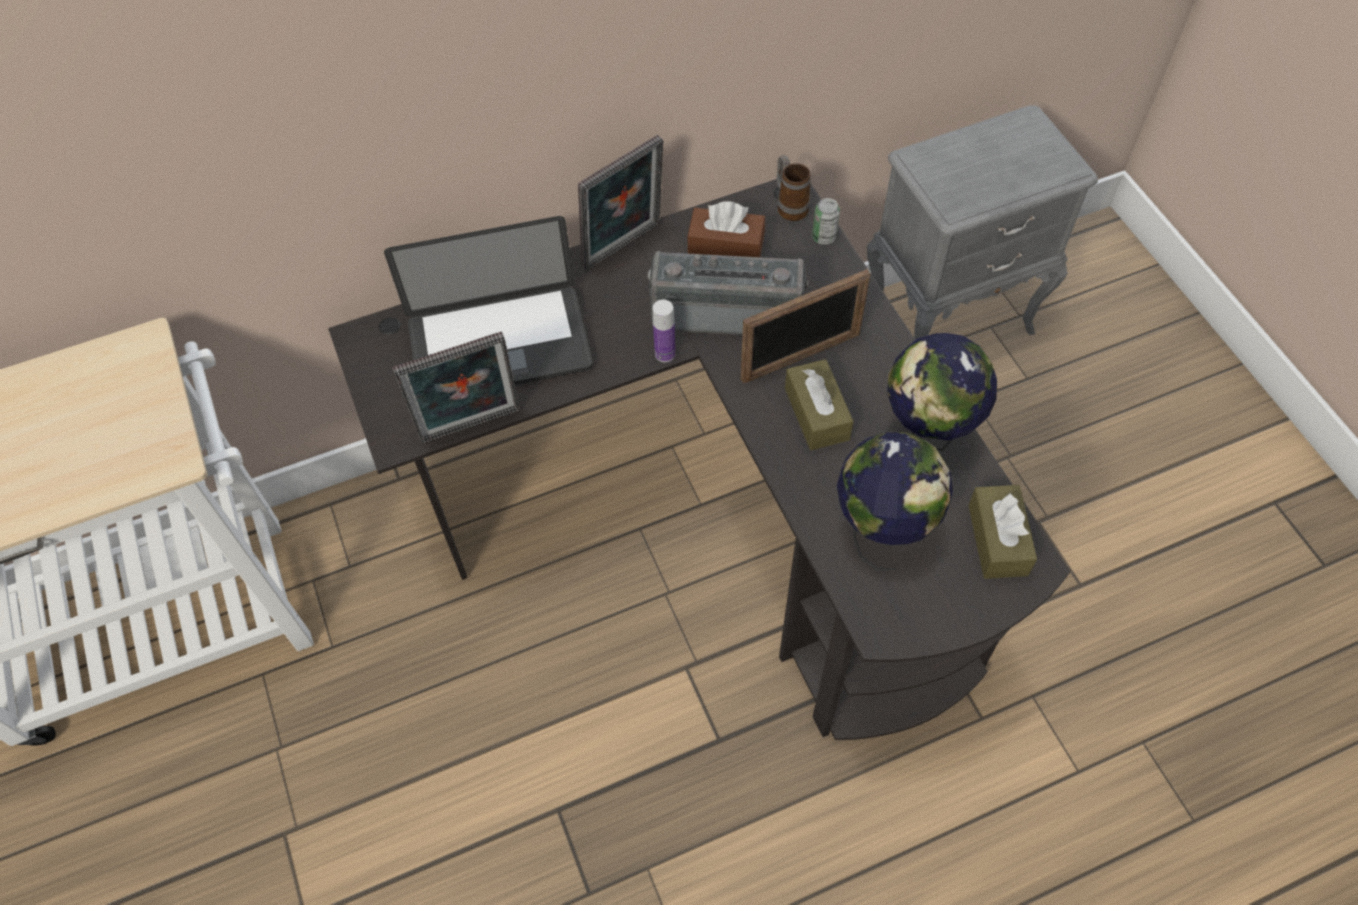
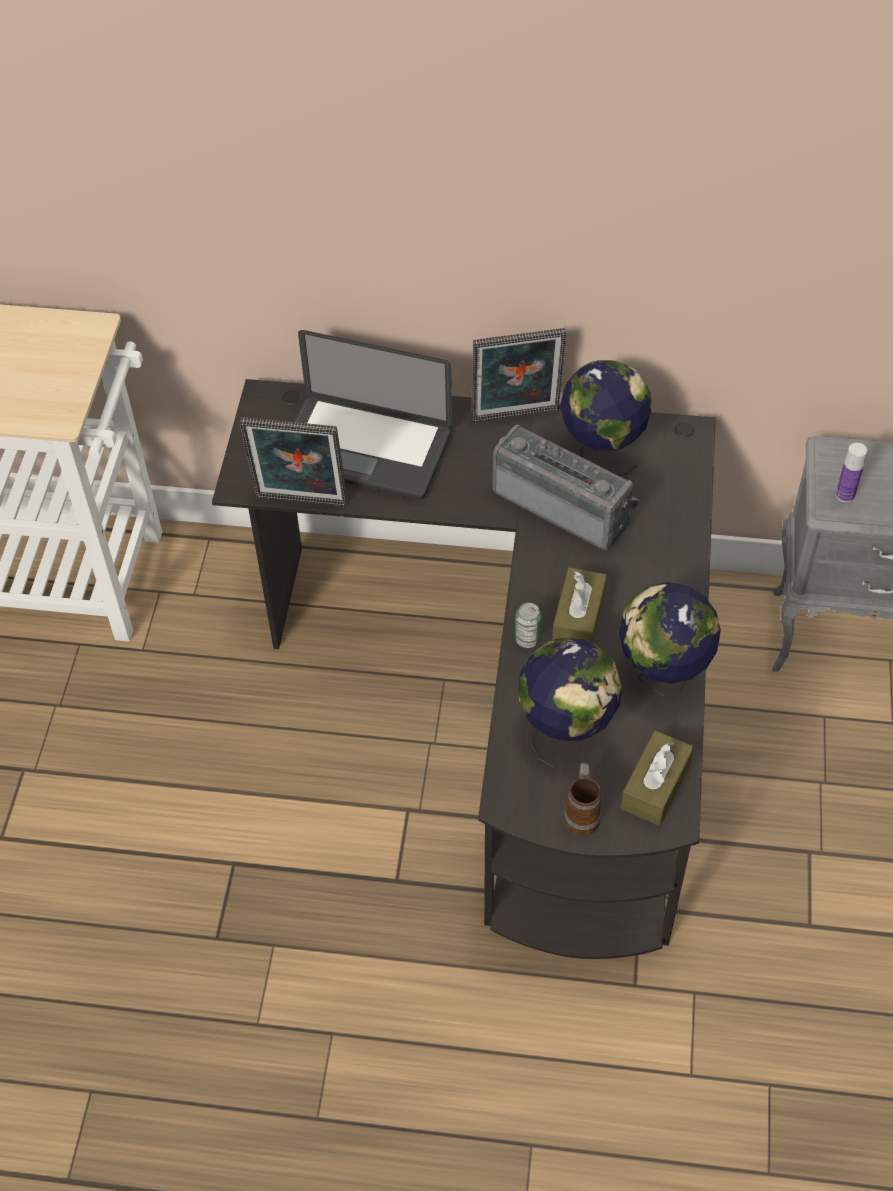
camera: 30 degrees right, 5 degrees down
(665, 354) = (489, 515): bottle -> bottle (845, 495)
(726, 246) = (601, 452): brown tissue box -> globe
(789, 205) = (681, 442): mug -> mug (582, 813)
(801, 357) = (599, 568): picture frame -> none
(824, 237) = (692, 481): can -> can (527, 639)

